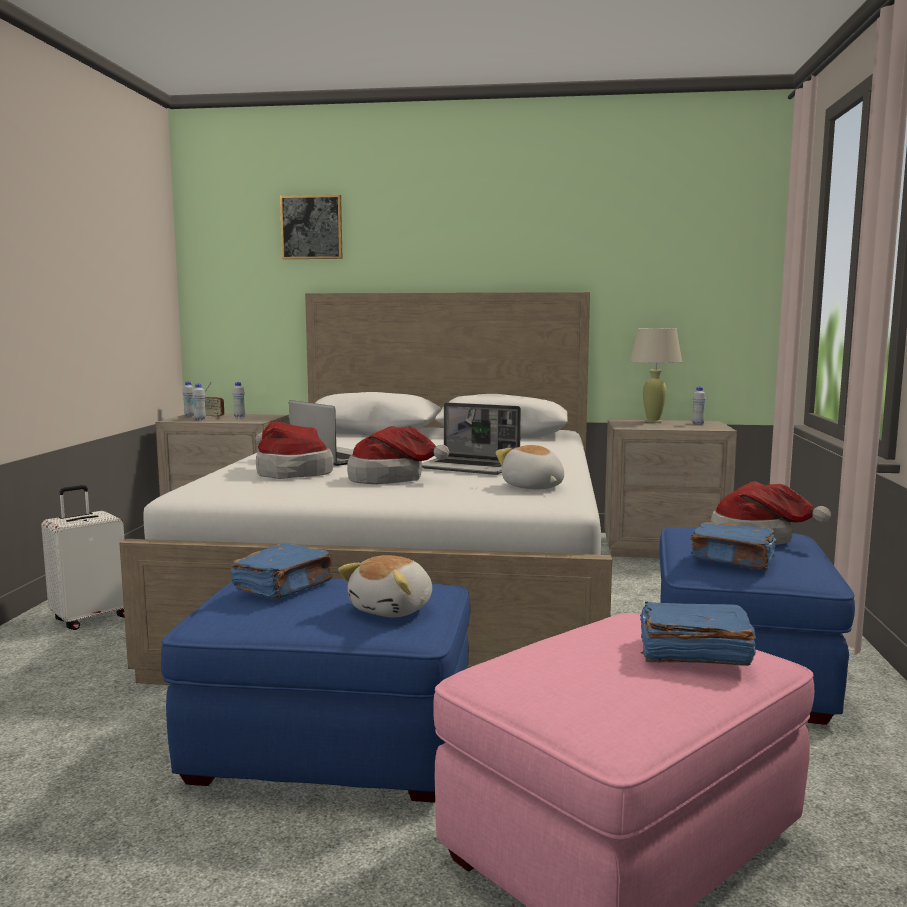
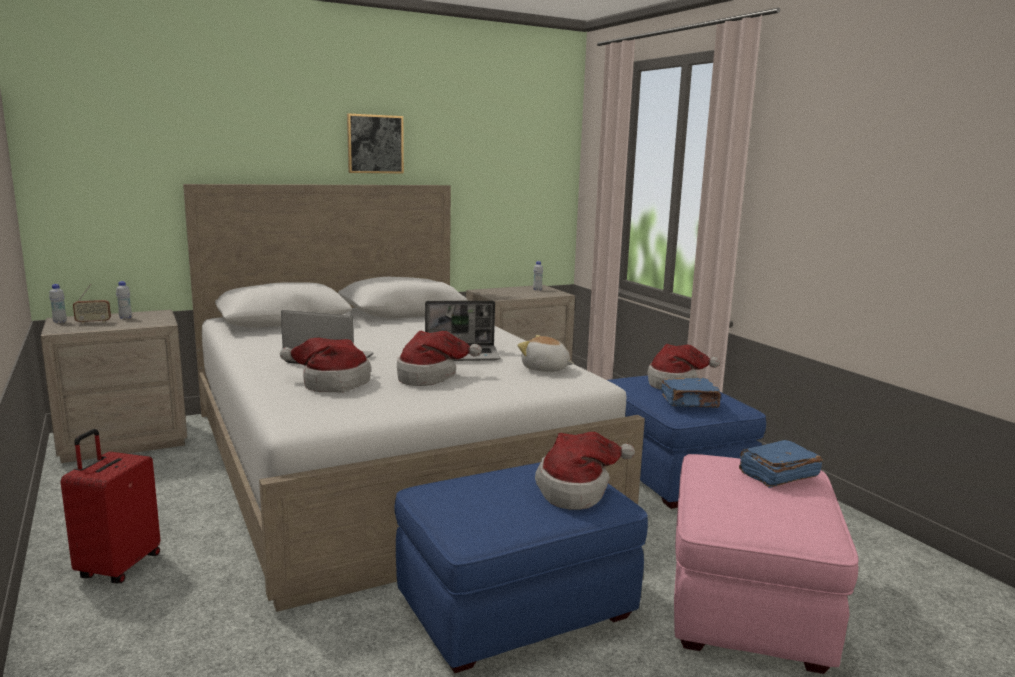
camera: 35 degrees left, 5 degrees up
(90, 619) = (118, 567): white suitcase -> red suitcase
(200, 419) = (89, 326): white bottle -> none
(284, 587) = (473, 492): blue book -> none
(311, 227) = (183, 115): picture -> picture (375, 144)
(393, 609) = (577, 490): plush toy -> hat
(653, 421) = (503, 290): beige table lamp -> none

